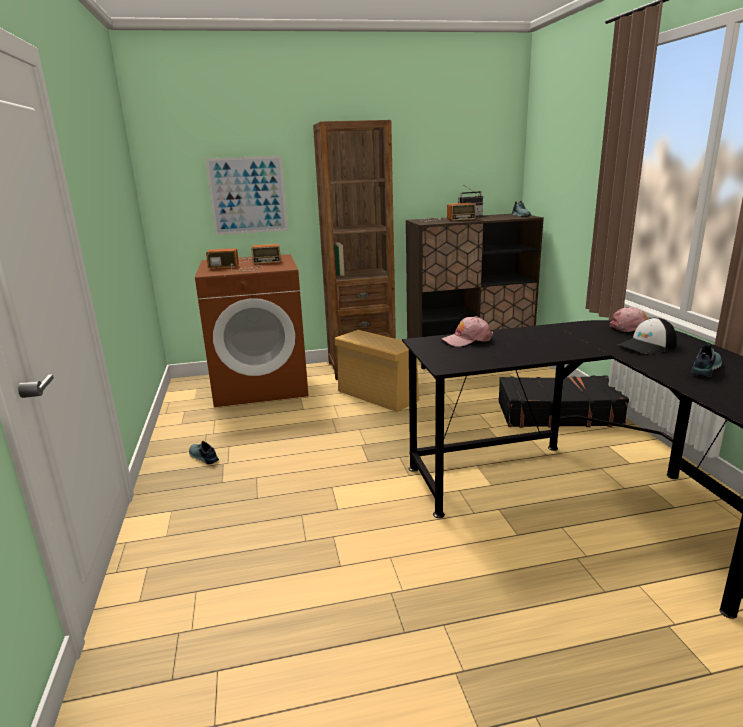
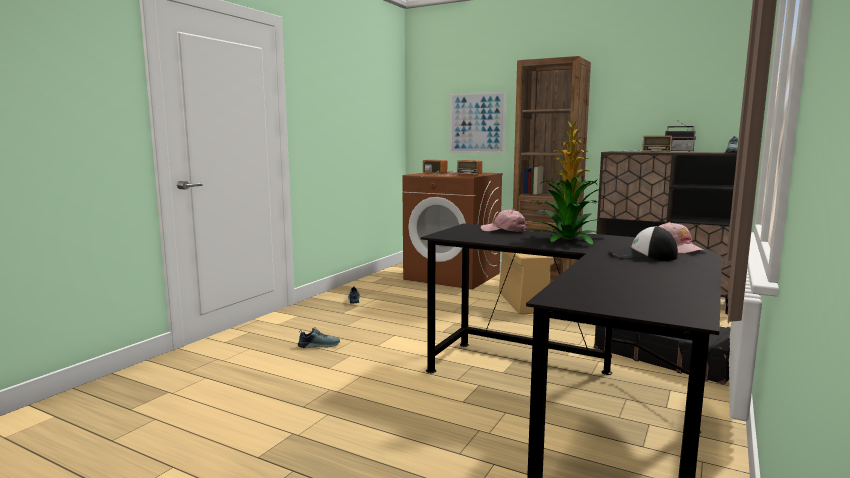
camera: 40 degrees right, 10 degrees down
(549, 340) = (566, 239): none -> potted plant
(703, 368) = (639, 272): shoe -> shoe (319, 345)

